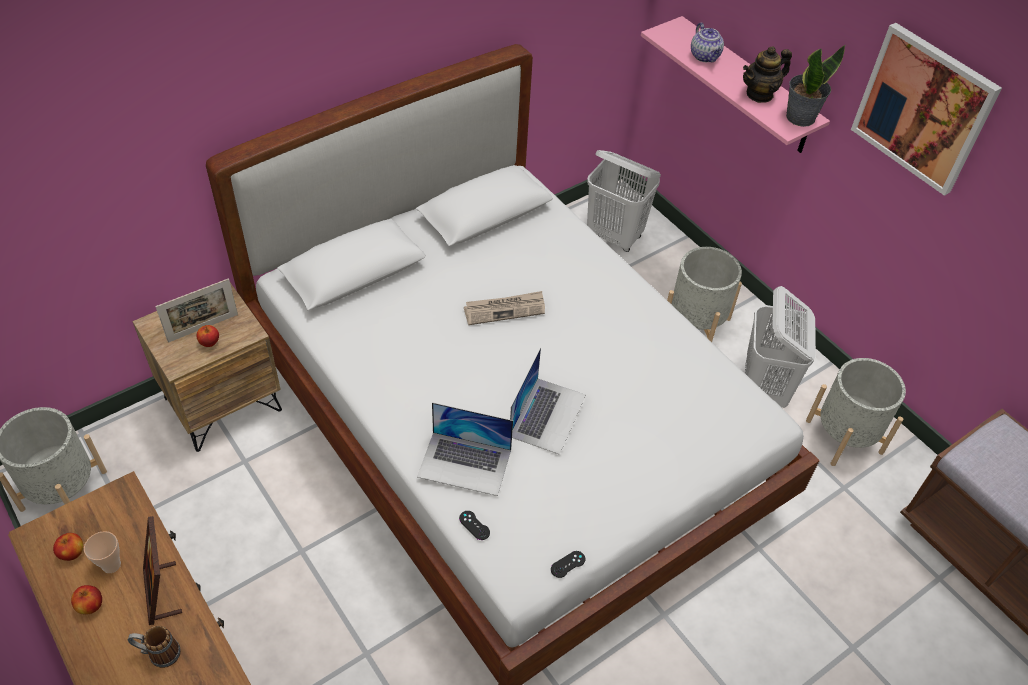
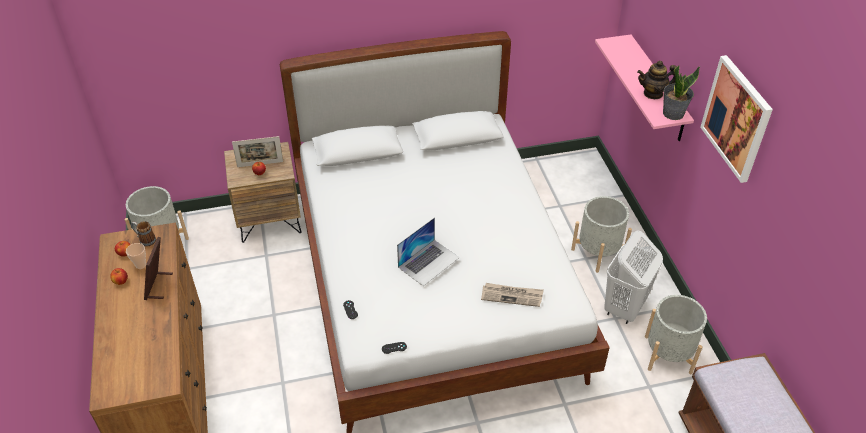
camera: 25 degrees right, 5 degrees down
(158, 653) = (141, 315): mug -> mug (145, 240)
(465, 463) = (363, 274): laptop -> none
(505, 309) = (437, 196): newspaper -> newspaper (512, 296)
(615, 236) = (570, 183): white laundry basket -> none
(705, 57) = (630, 63): teapot -> none

